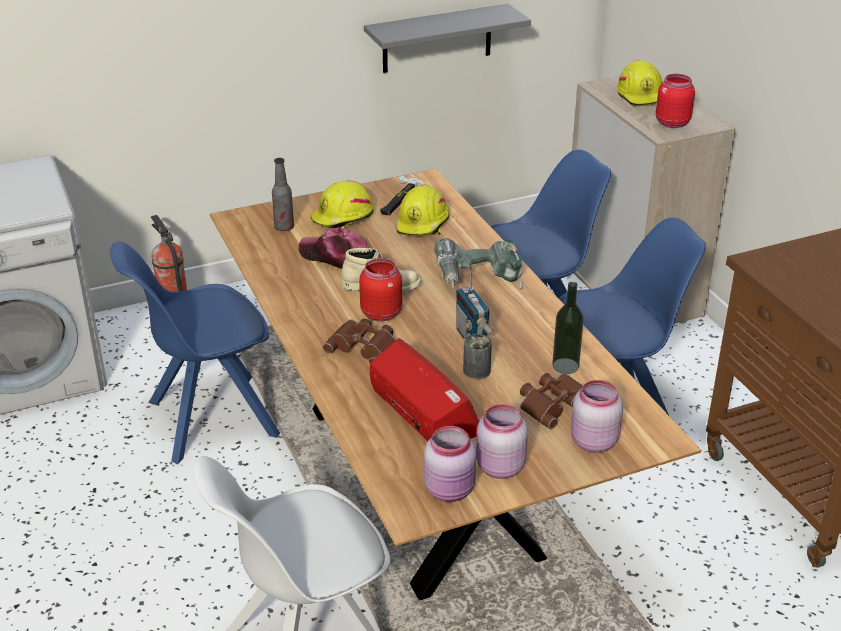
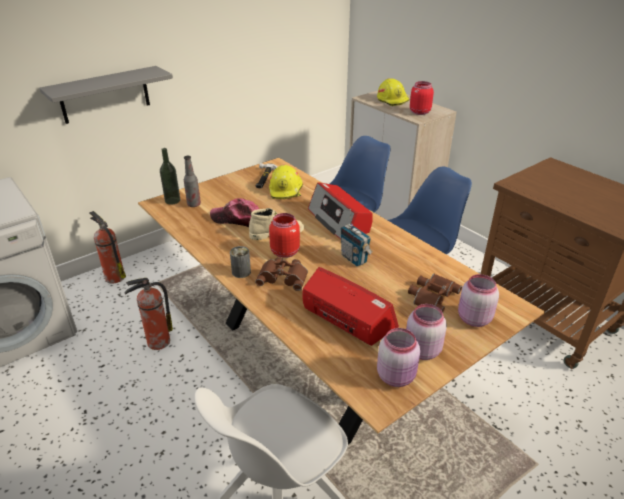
camera: 15 degrees left, 0 degrees up
(210, 419) = (157, 342): blue chair -> fire extinguisher
(343, 218) = (232, 193): yellow hard hat -> none
(437, 39) = (258, 80): grey shelf -> grey shelf (105, 95)
(476, 371) = (369, 282): can -> can (241, 272)
(478, 281) = (339, 221): power drill -> radio
(565, 366) = (425, 268): bottle -> bottle (172, 200)

